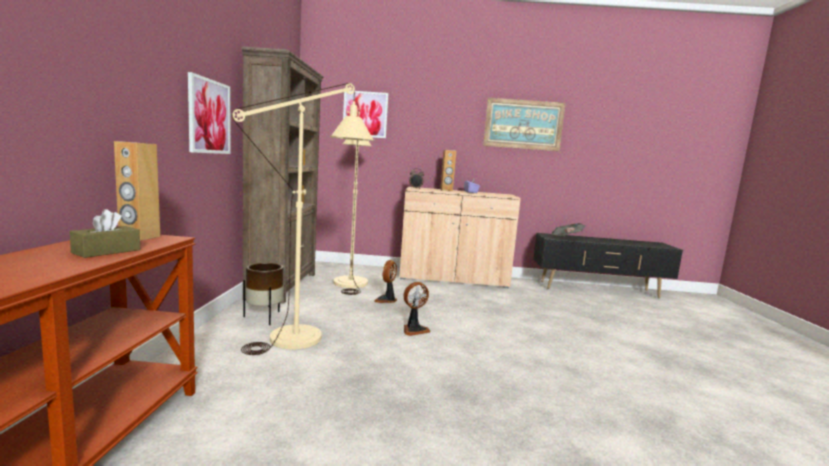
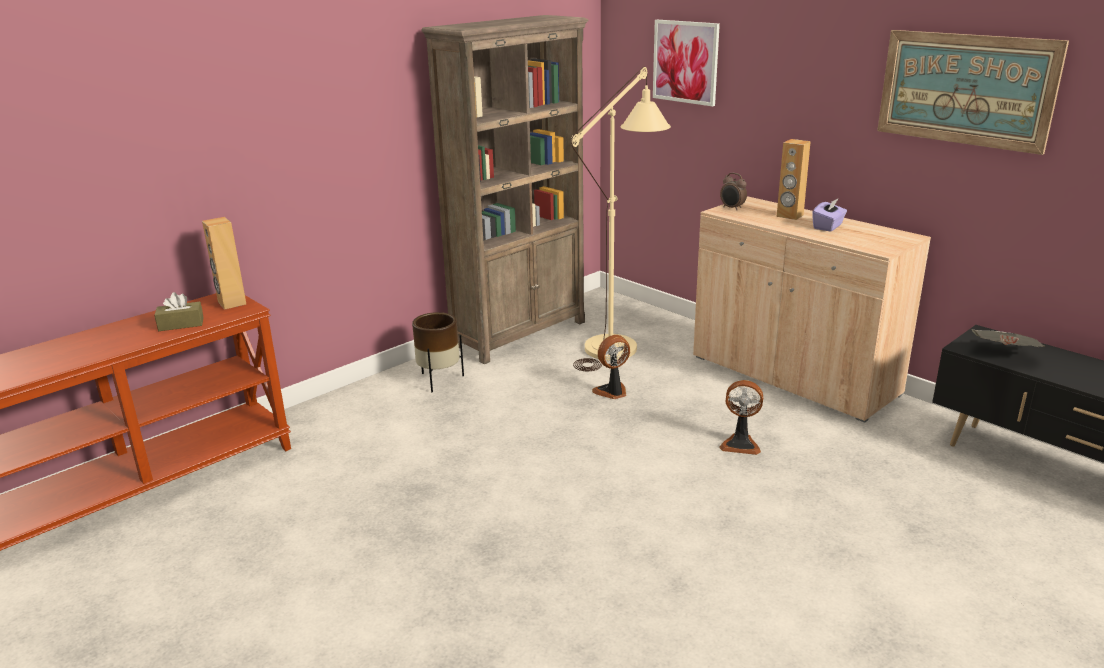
camera: 45 degrees right, 15 degrees up
(209, 116) = (368, 138): picture -> none
(309, 334) = (451, 418): beige floor lamp -> none
(414, 329) = (573, 450): fan -> fan (740, 444)

